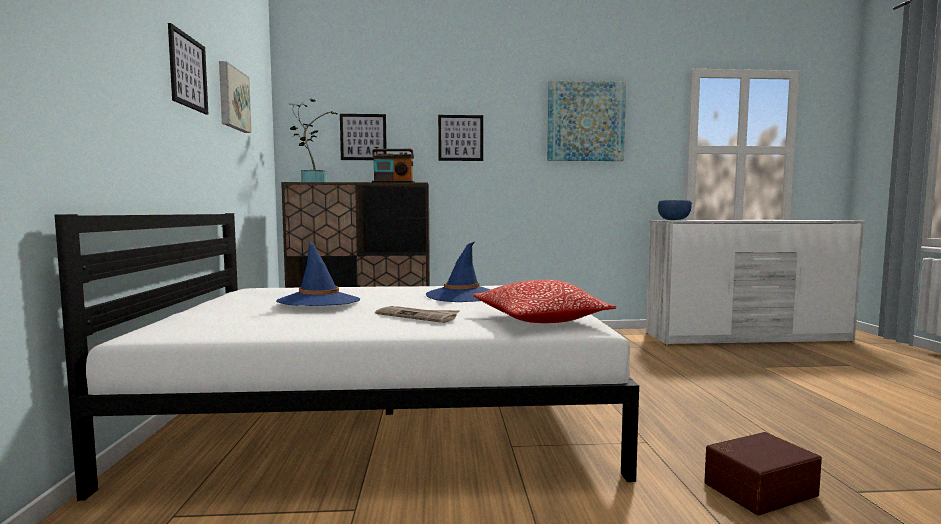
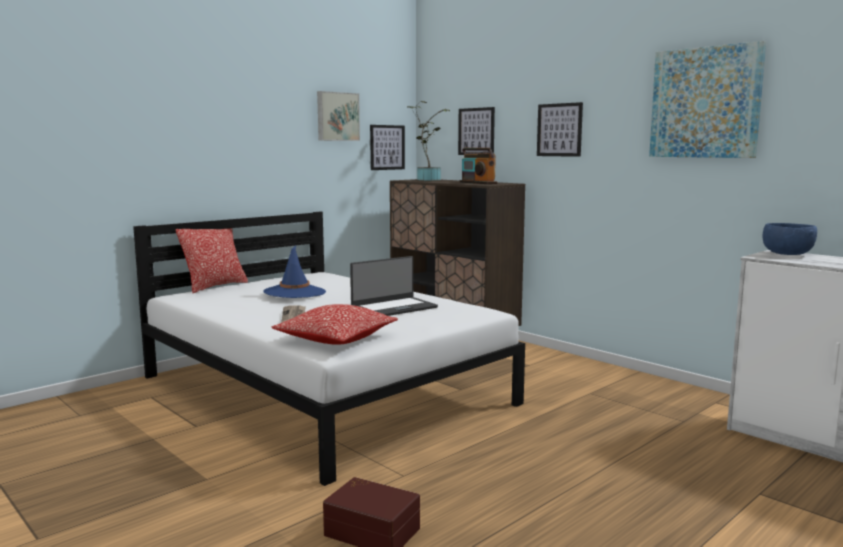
camera: 50 degrees right, 5 degrees up
(165, 316) = (215, 286): none -> pillow
(188, 72) = (272, 112): picture -> picture (387, 147)
(462, 295) = (393, 308): blue hat -> laptop

